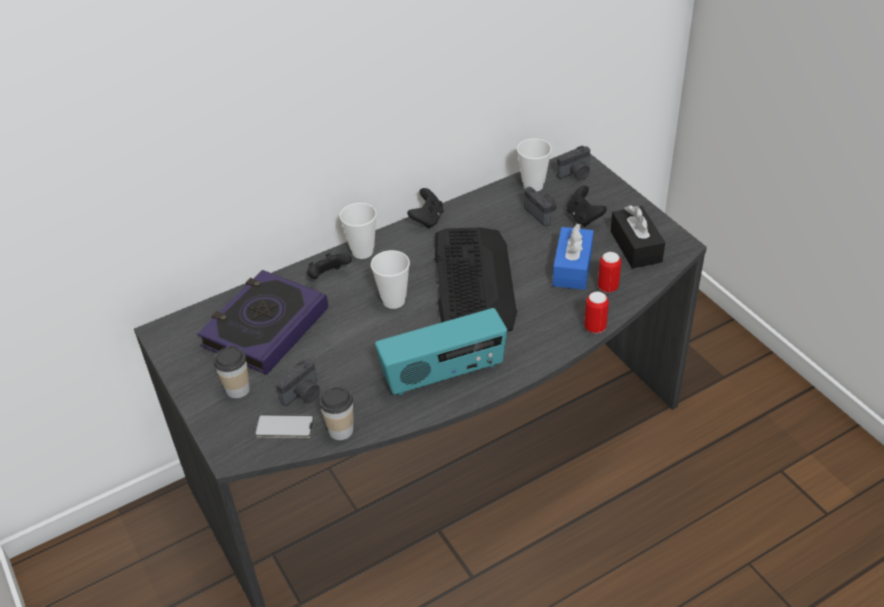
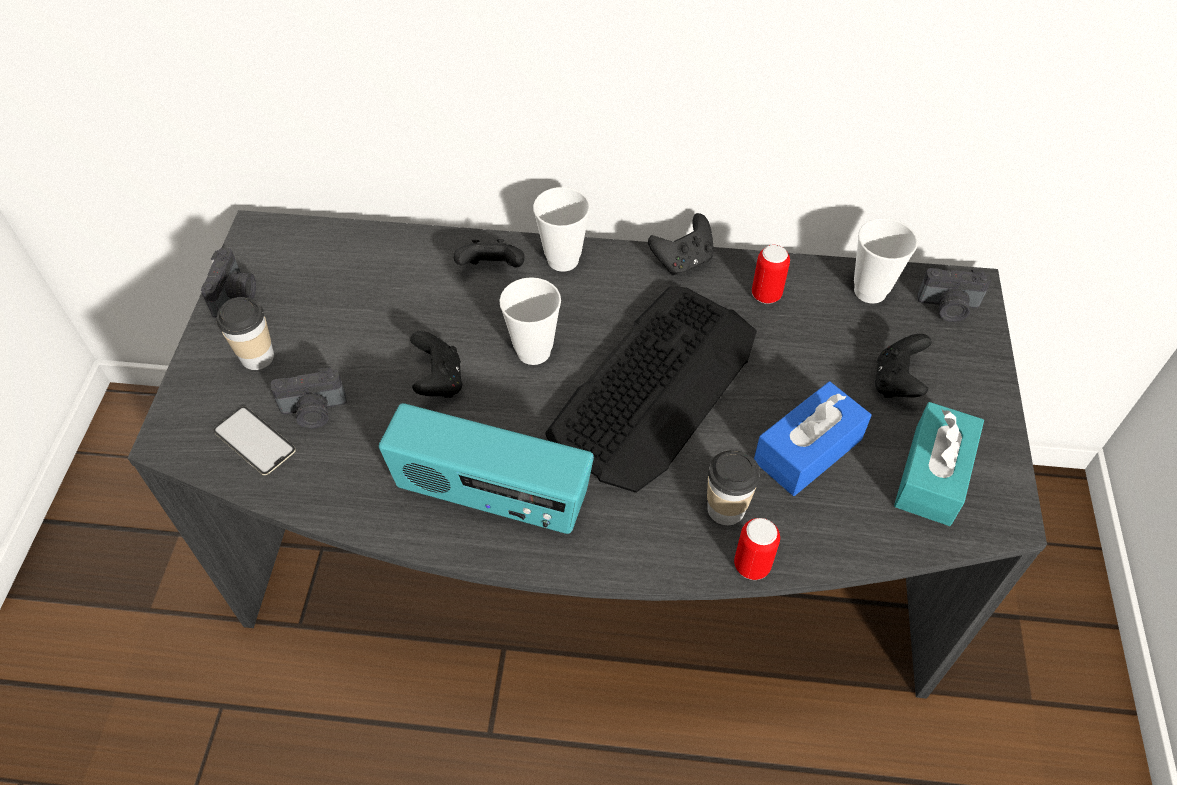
camera: 35 degrees right, 10 degrees up
(265, 327) = (361, 294): book -> none
(341, 430) = (305, 491): cup -> cup (726, 509)
(357, 342) = (439, 381): none -> black game controller
(541, 213) = (843, 340): camera -> camera (236, 296)
(608, 287) = (830, 514): can -> can (766, 295)
(635, 246) = (932, 475): black tissue box -> turquoise tissue box

